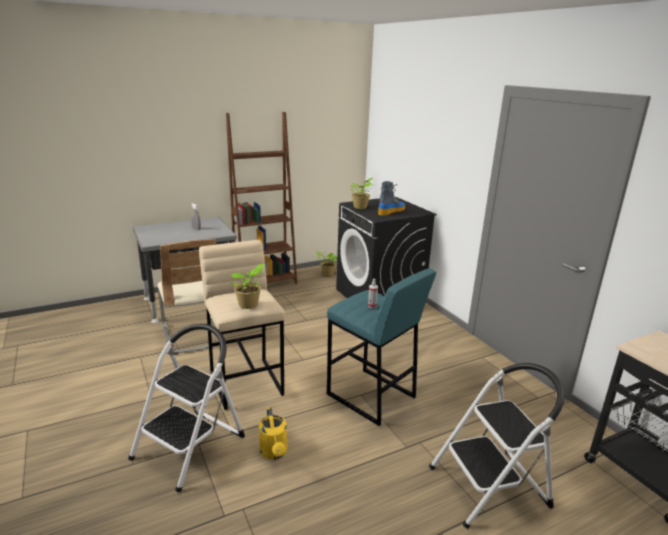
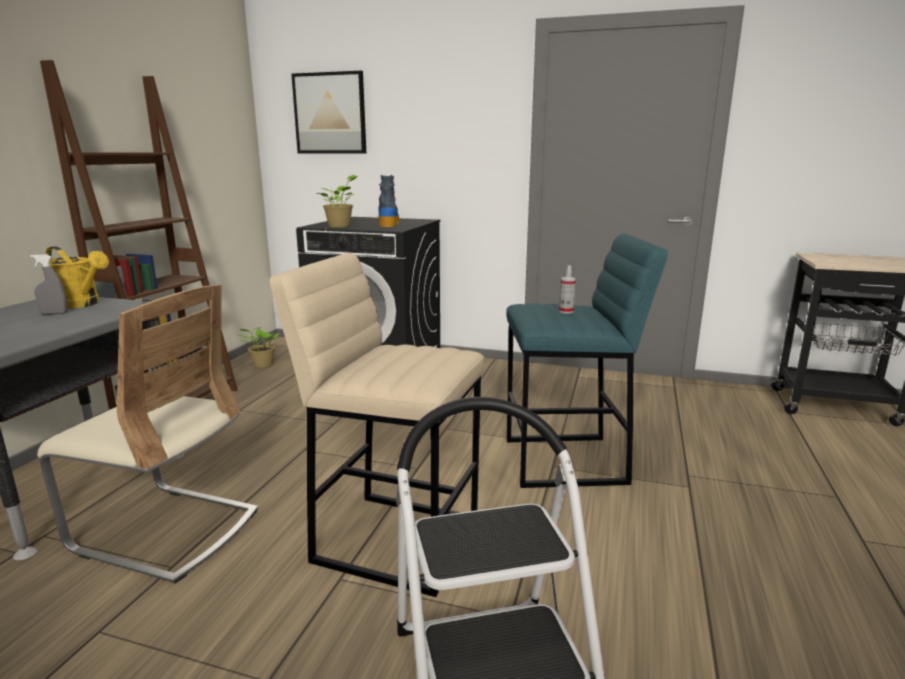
camera: 45 degrees left, 5 degrees down
(249, 305) = (436, 360): potted plant -> none
(274, 453) = (606, 596): yellow watering can -> yellow watering can (81, 304)
(397, 129) = (330, 113): none -> picture
(492, 486) = (798, 473): step ladder -> none

